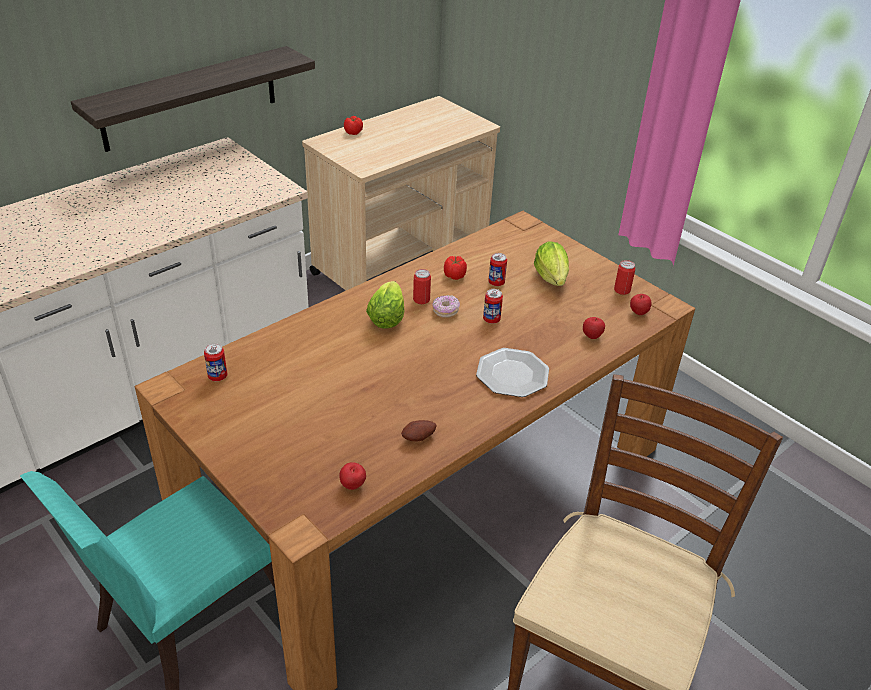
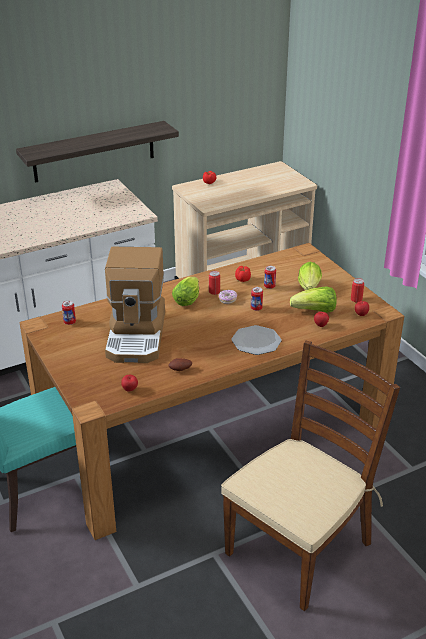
camera: 15 degrees right, 5 degrees down
(332, 386) = (137, 335): none -> coffee machine
(574, 315) = (315, 311): none -> lettuce

